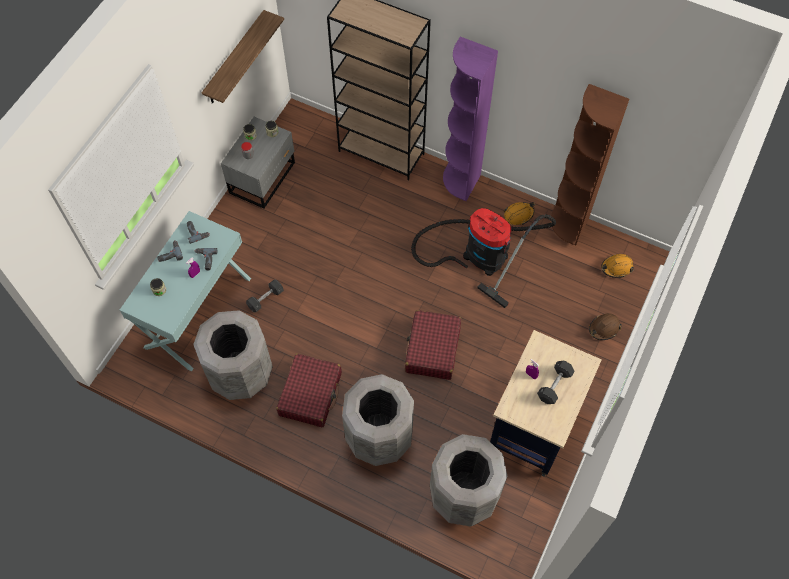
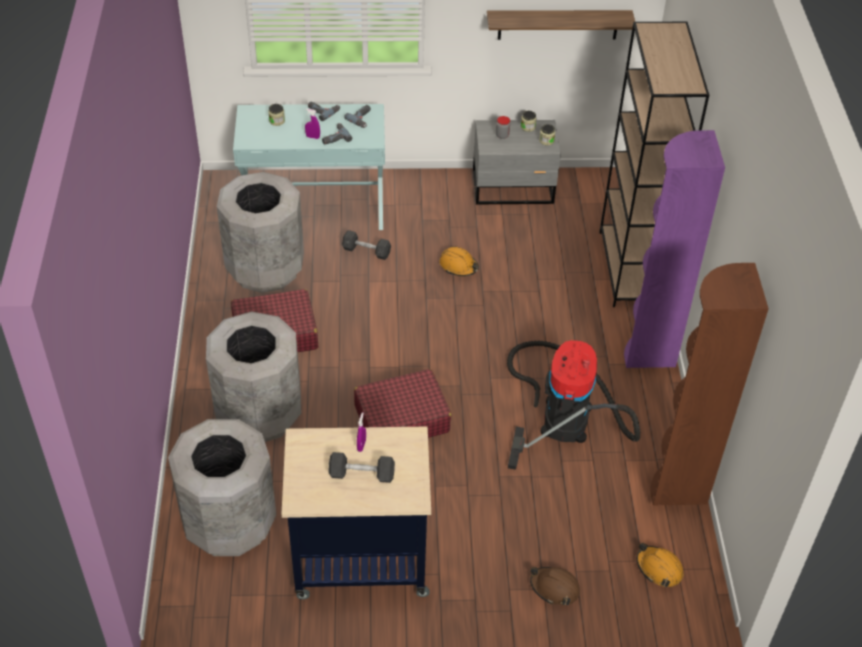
camera: 60 degrees right, 15 degrees down
(518, 215) = (653, 431): orange hard hat -> orange hard hat (458, 266)

